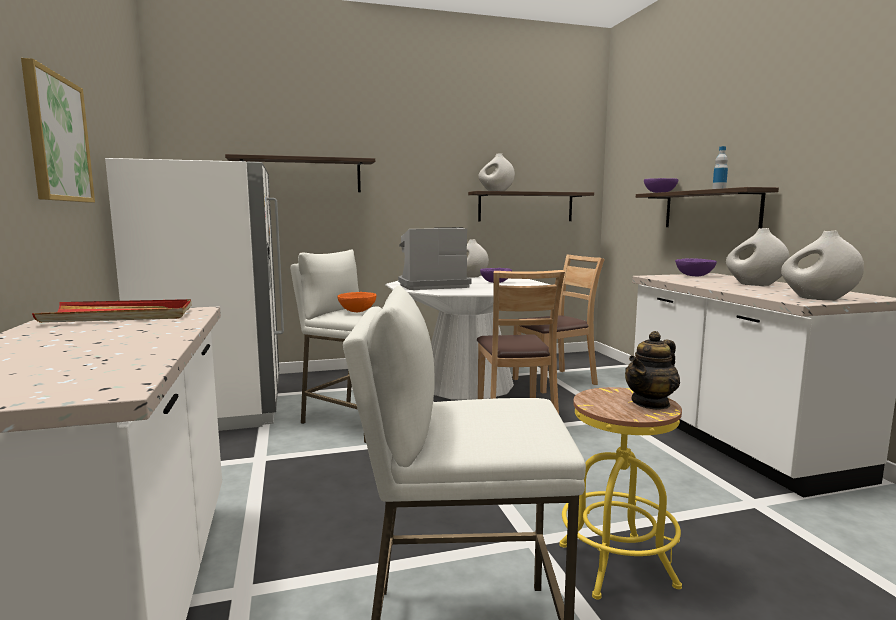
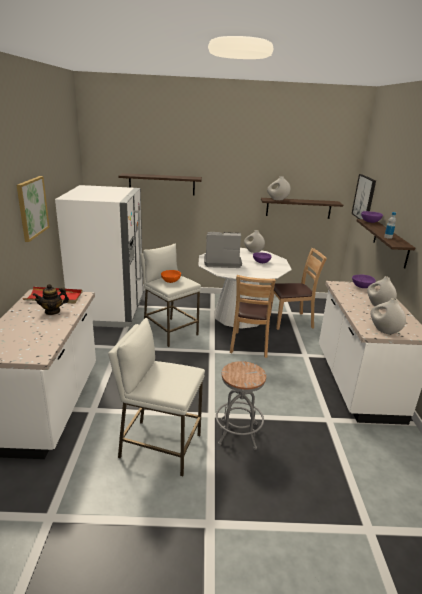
camera: 15 degrees right, 15 degrees up
(616, 565) = (238, 433): yellow stool -> grey stool
(625, 177) = (364, 198): none -> picture
(651, 403) = (253, 376): teapot -> teapot (52, 311)

